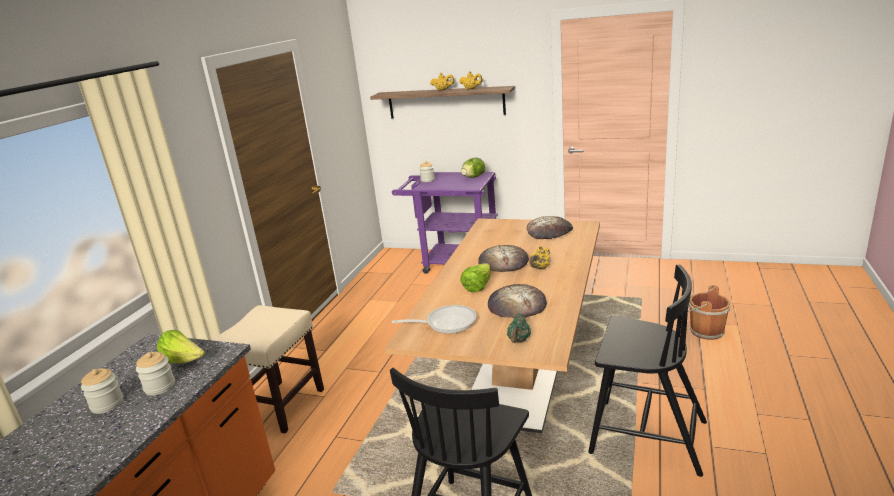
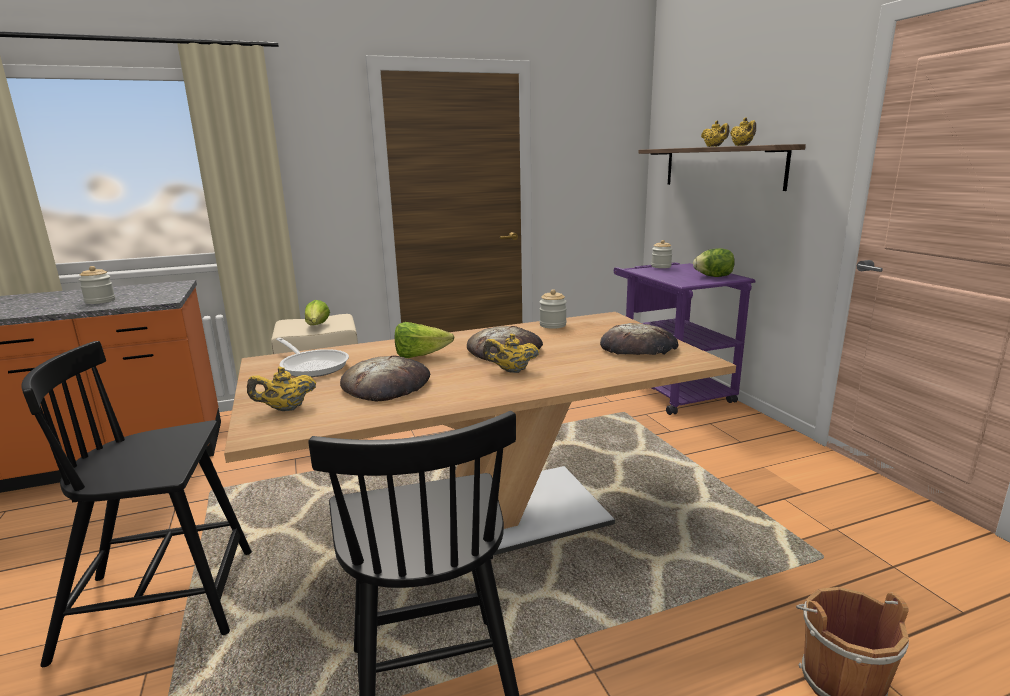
camera: 50 degrees right, 5 degrees down
(107, 404) = (74, 298): jar -> jar (552, 325)
(184, 361) = (145, 296): lettuce -> lettuce (317, 326)
(519, 341) = (285, 409): green teapot -> yellow teapot

